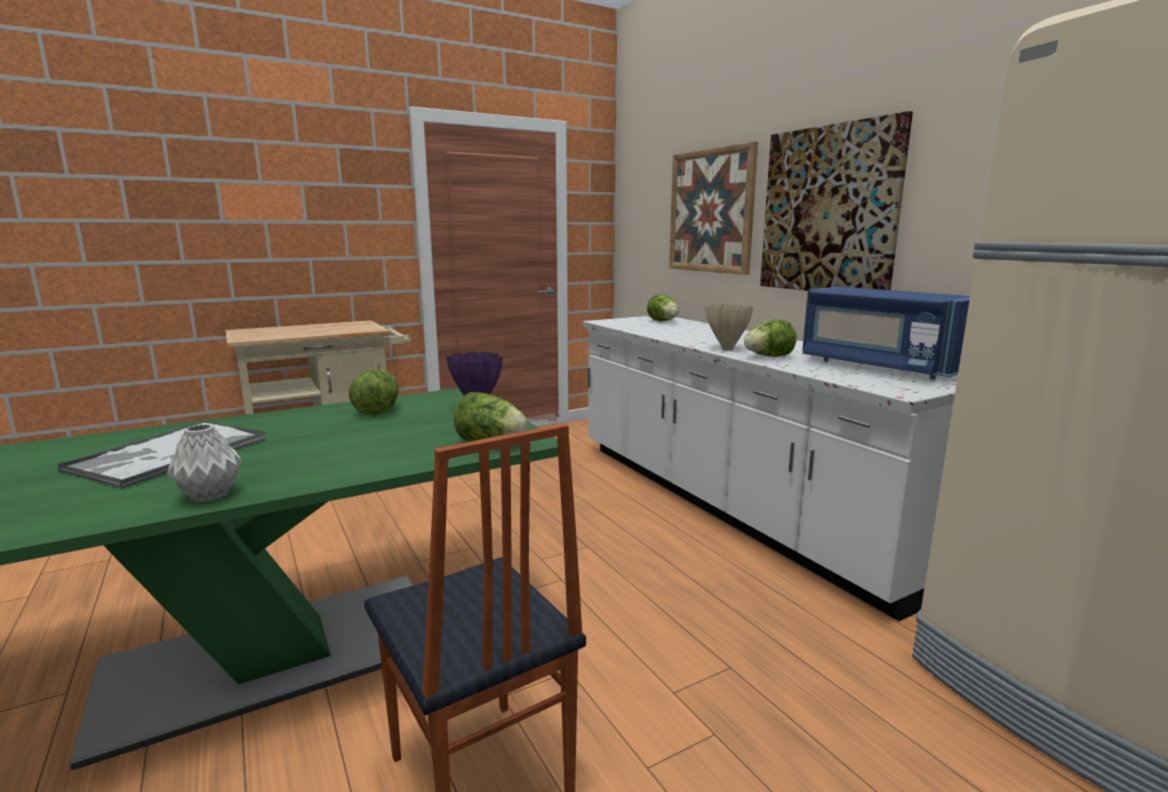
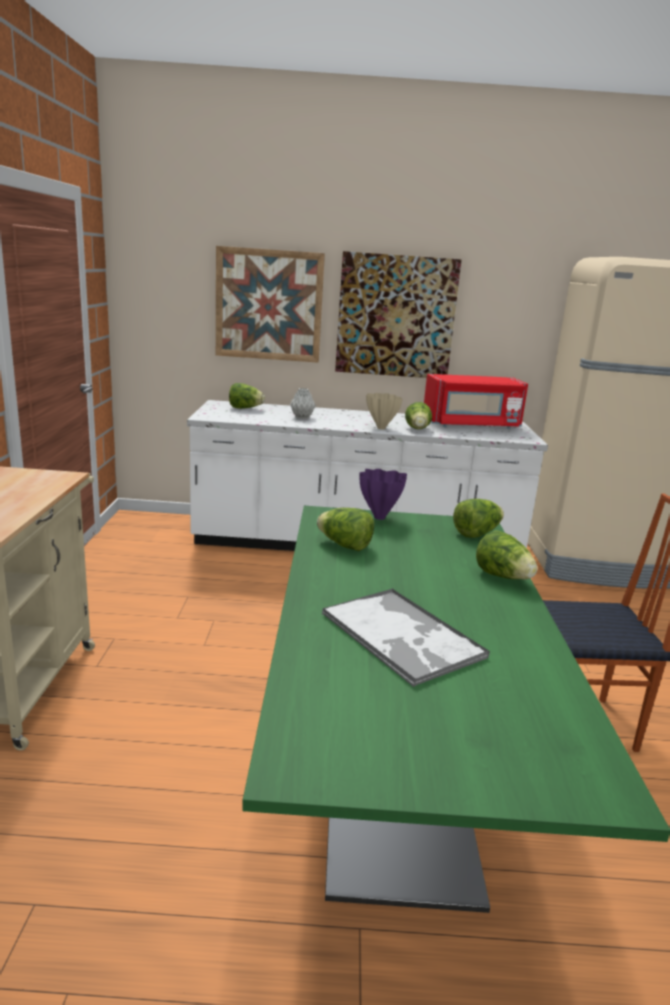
camera: 60 degrees left, 5 degrees up
(211, 495) = (526, 626): grey vase -> grey vase (302, 417)
(357, 469) = (503, 577): none -> lettuce
(879, 367) = (471, 425): blue microwave -> red microwave

